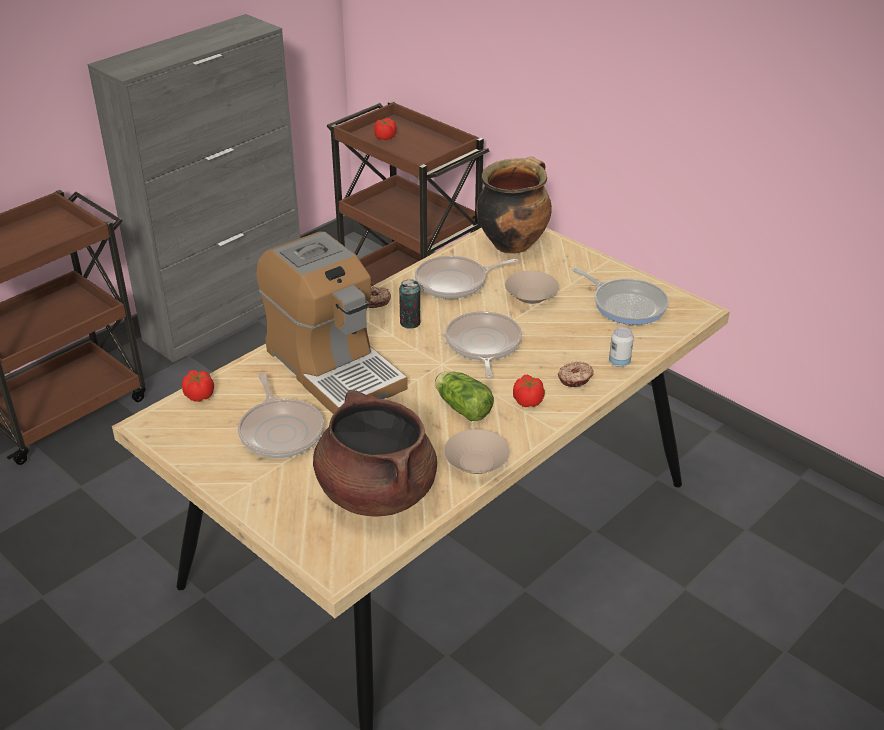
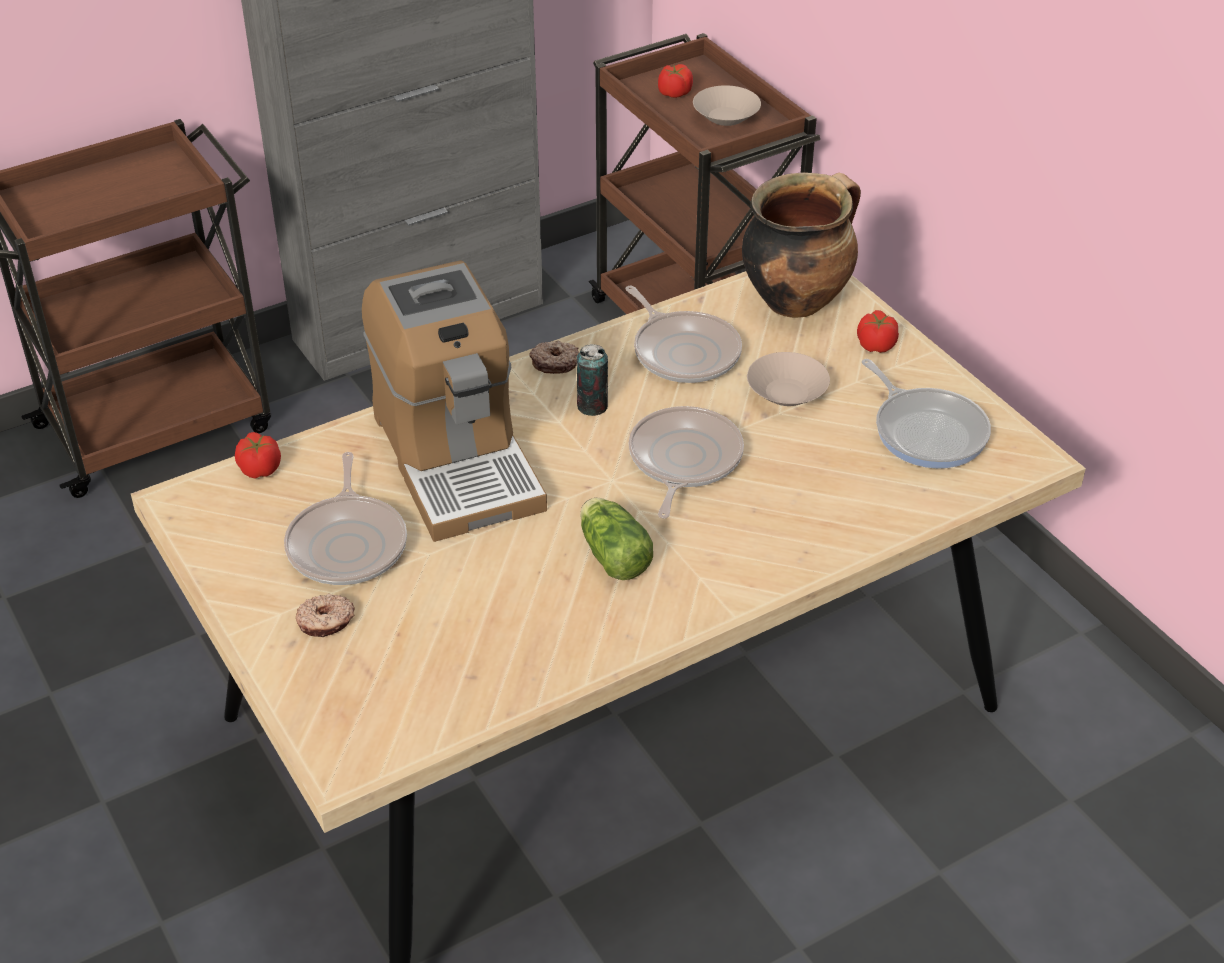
camera: 15 degrees right, 5 degrees up
(376, 492) = (441, 662): brown cooking pot -> none
(455, 282) = (683, 352): frying pan -> frying pan turned 120 degrees counterclockwise
(475, 464) = (596, 646): beige bowl -> beige bowl (725, 118)
(528, 401) = (712, 562): tomato -> tomato (876, 345)
(575, 379) = (797, 539): donut -> donut (326, 622)
(619, 362) = (874, 524): can -> none

